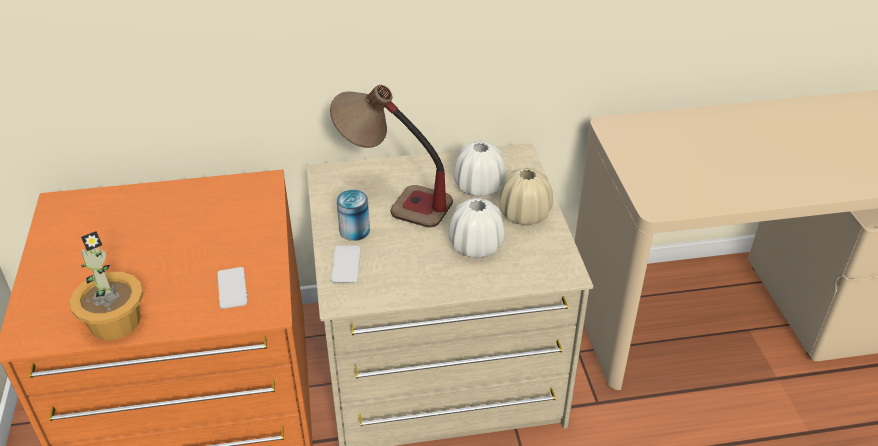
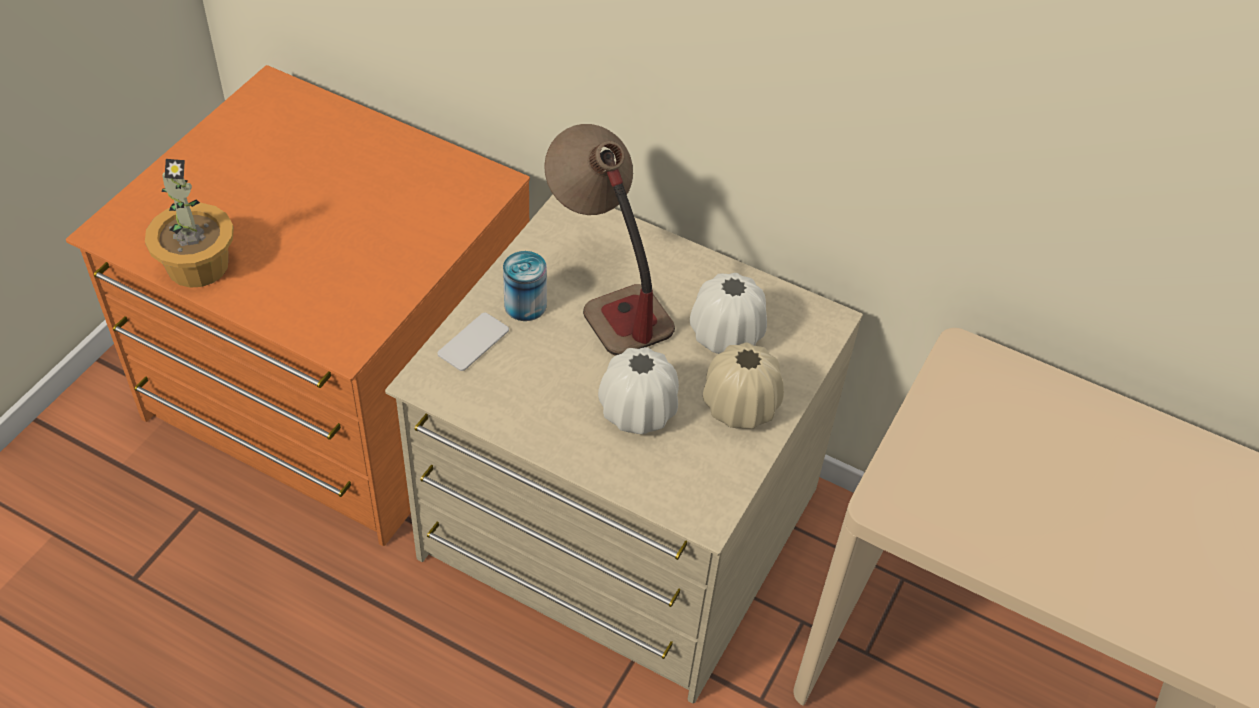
camera: 35 degrees right, 10 degrees up
(232, 288) = (335, 297): phone -> none

